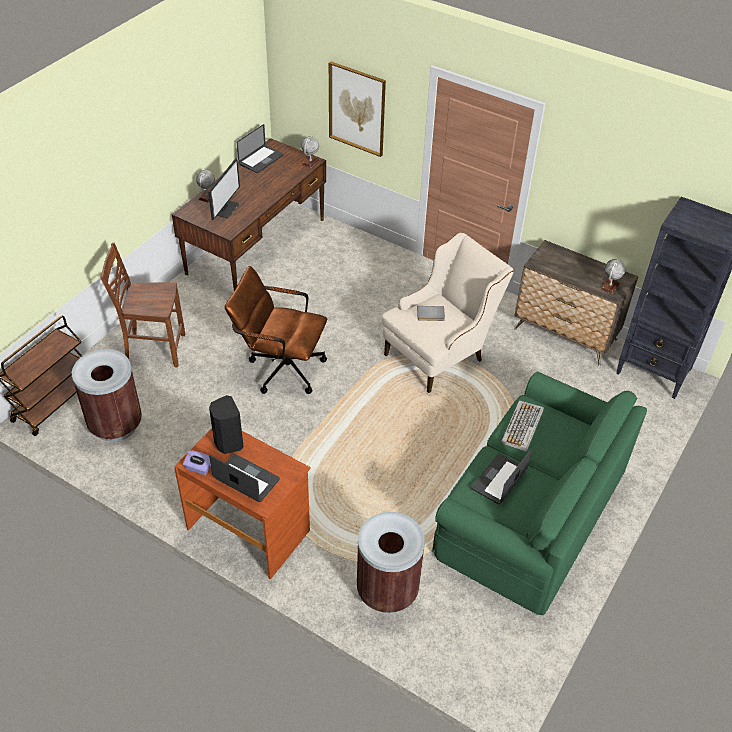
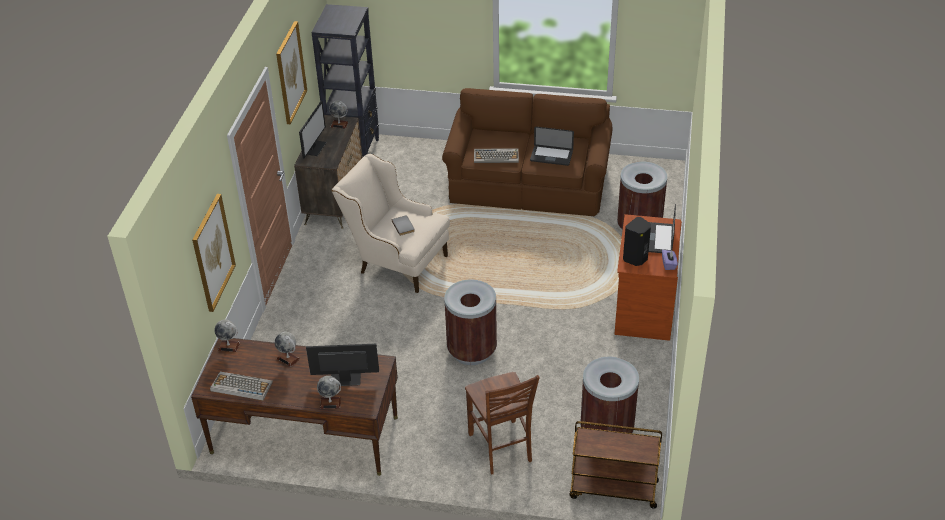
camera: 110 degrees left, 5 degrees down
(261, 160) = (241, 386): laptop -> keyboard
(273, 186) = (288, 358): none -> globe
(280, 367) = (471, 351): brown office chair -> brown trash can
(530, 511) = (529, 183): green sofa -> brown sofa
(570, 259) = (314, 147): none -> monitor
(598, 169) = (290, 72): none -> picture

